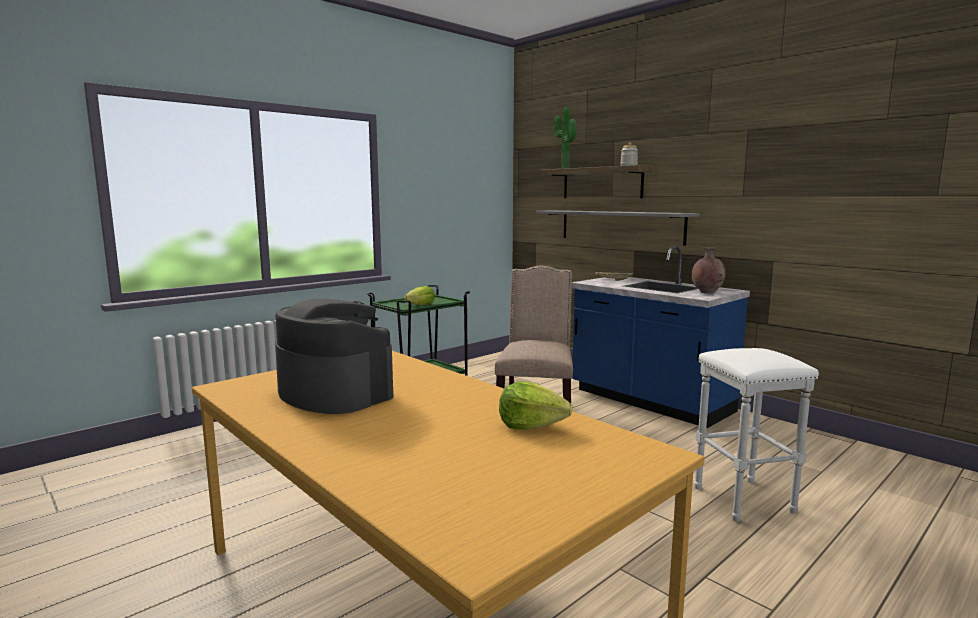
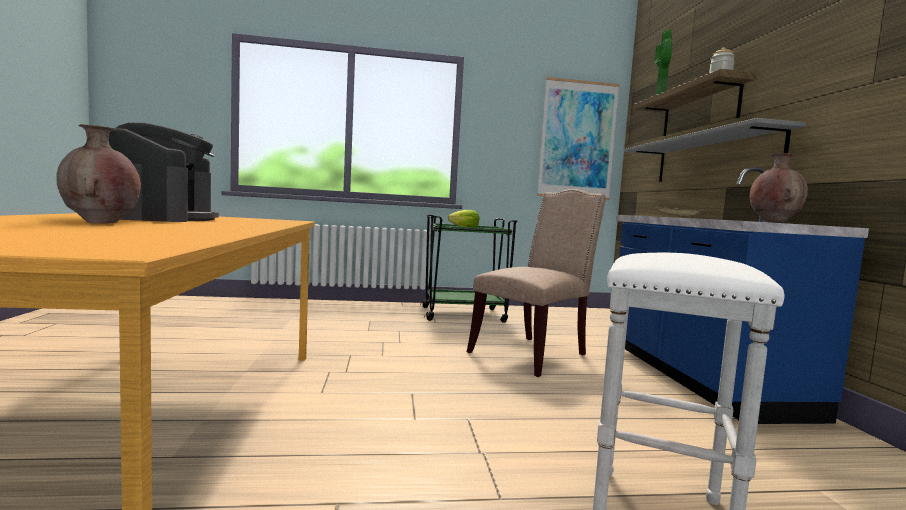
camera: 35 degrees right, 5 degrees down
(406, 424) = (101, 223): none -> brown vase
(479, 196) = (577, 140): none -> picture
(531, 425) = (160, 233): lettuce -> none

